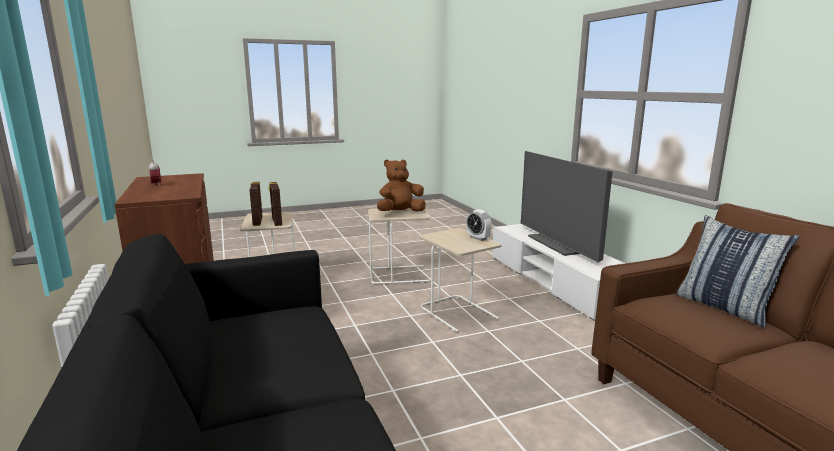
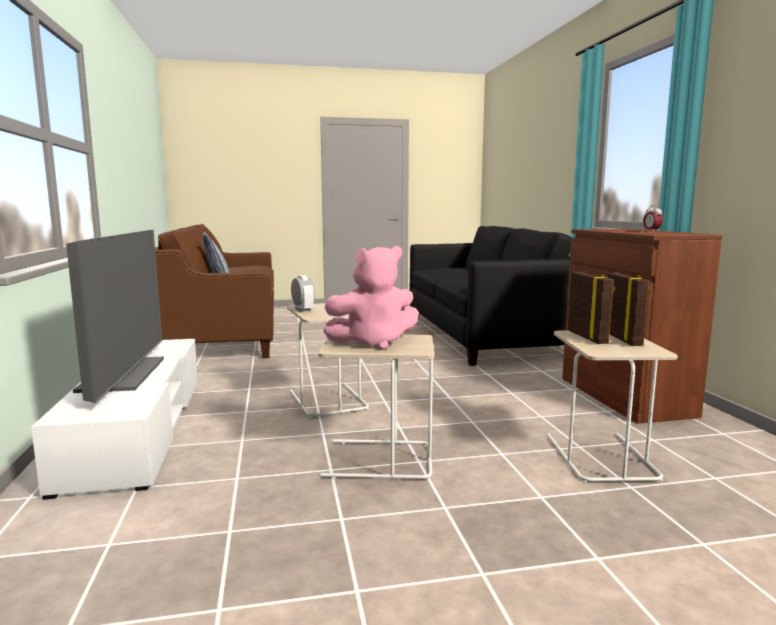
camera: 170 degrees left, 5 degrees down
(400, 213) = (373, 343): brown plush toy -> pink plush toy

